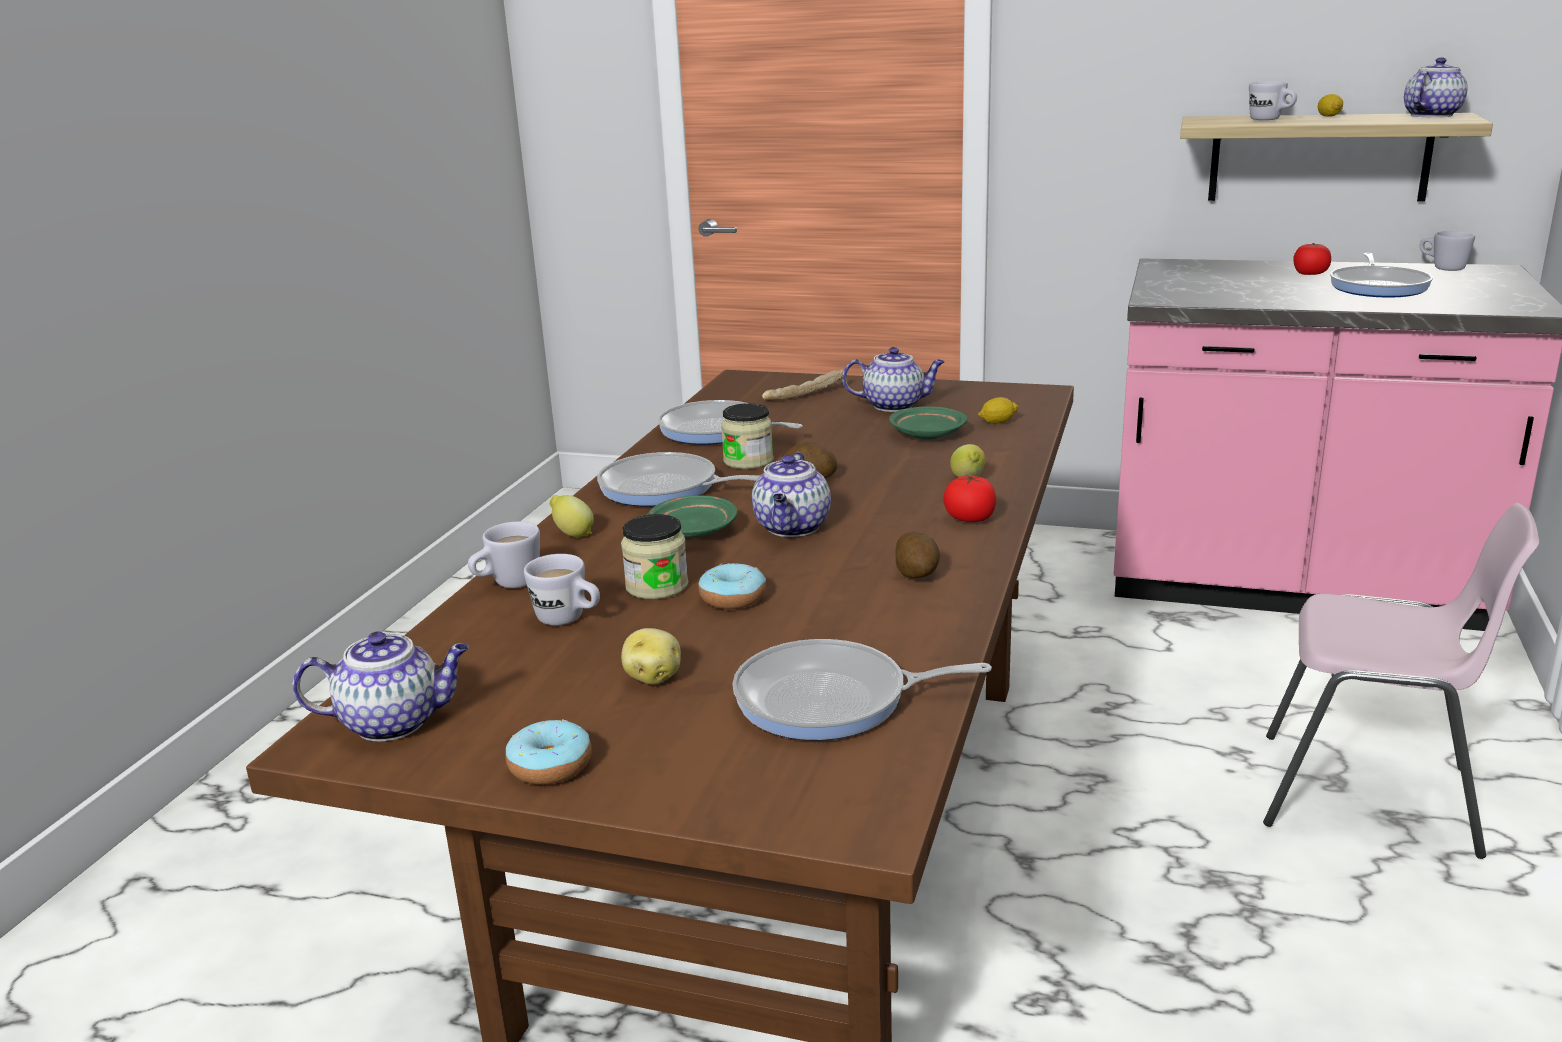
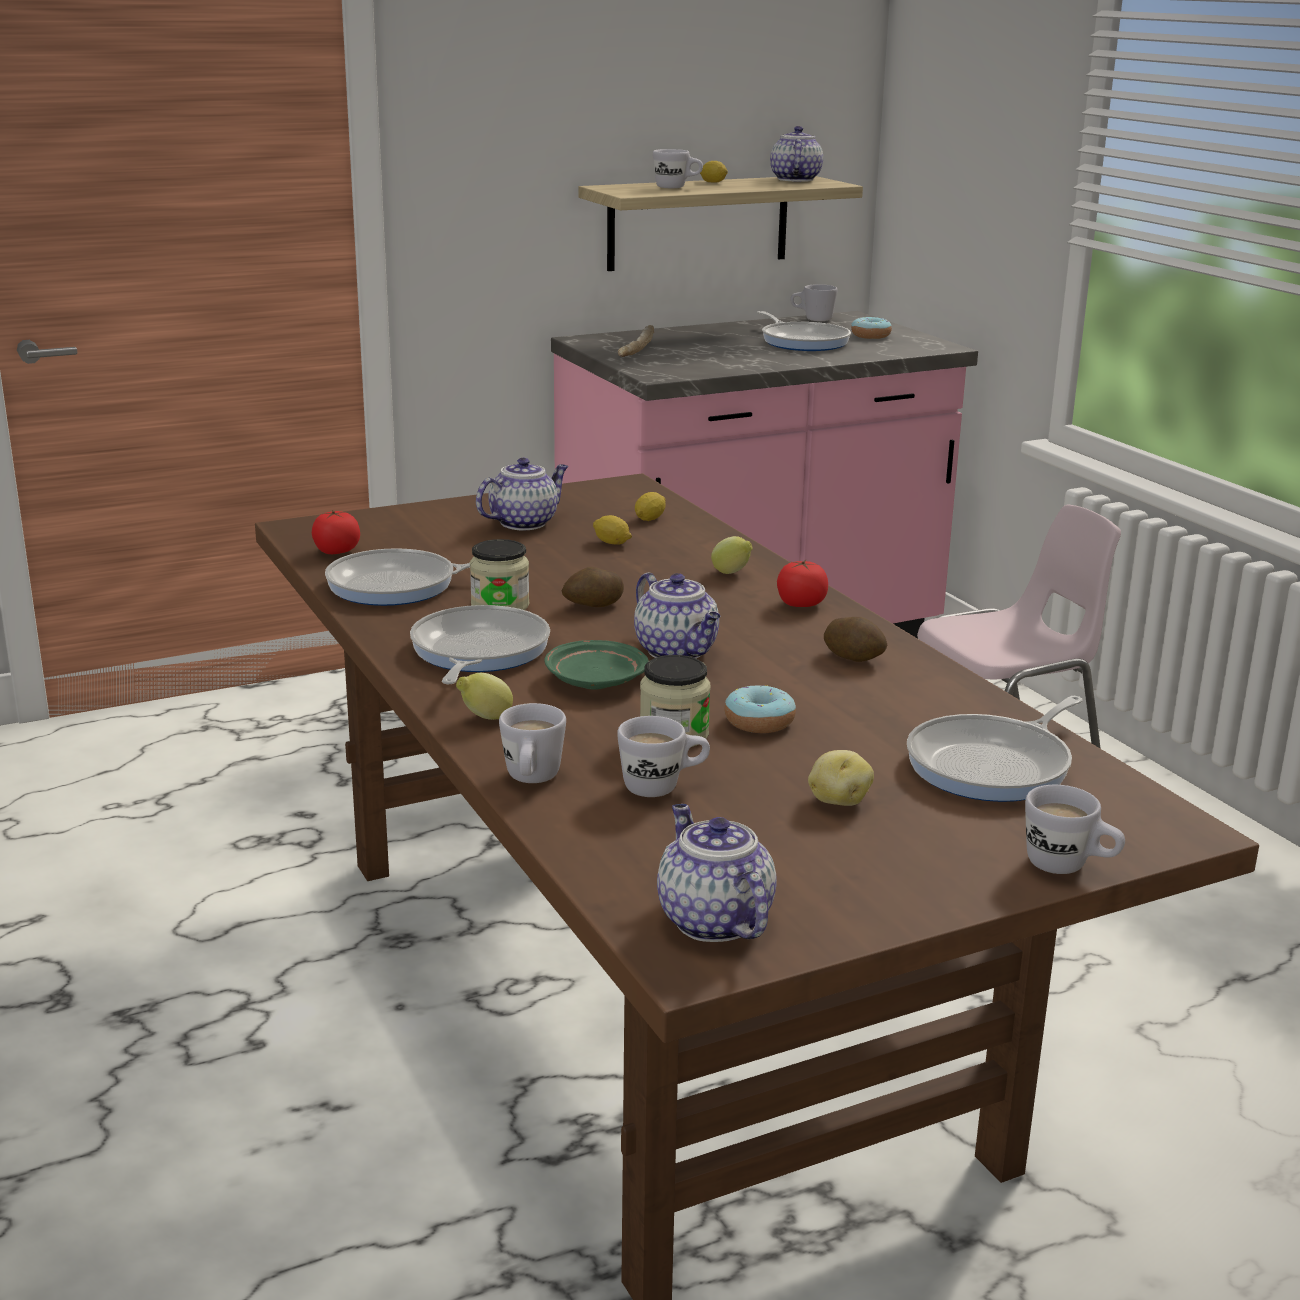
camera: 45 degrees left, 0 degrees up
(394, 722) = (712, 920): teapot -> teapot turned 60 degrees counterclockwise
(550, 766) = (913, 891): donut -> donut (870, 336)
(664, 489) = (477, 652): frying pan -> frying pan turned 120 degrees clockwise
(697, 807) = (1069, 867): none -> white mug
(804, 394) = (409, 530): bread -> bread (635, 350)
(926, 434) = (612, 543): green plate -> lemon
(1310, 274) = (728, 336): tomato -> tomato (336, 552)

